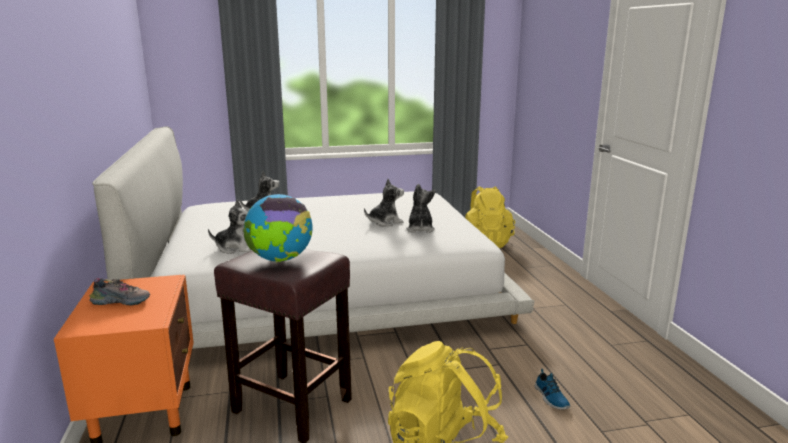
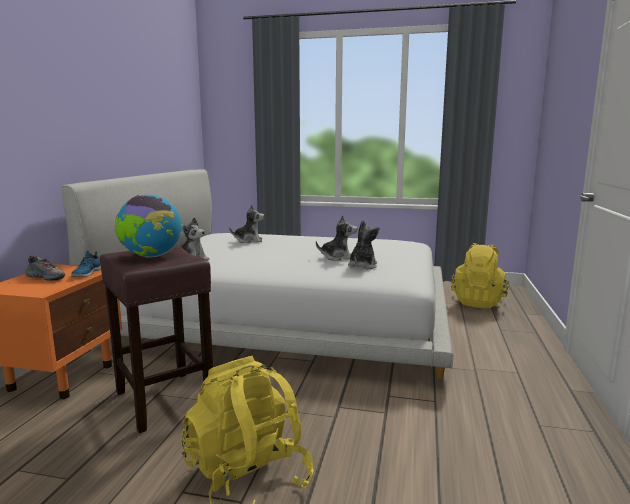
camera: 25 degrees right, 5 degrees down
(550, 397) = (411, 460): shoe -> shoe (86, 273)

